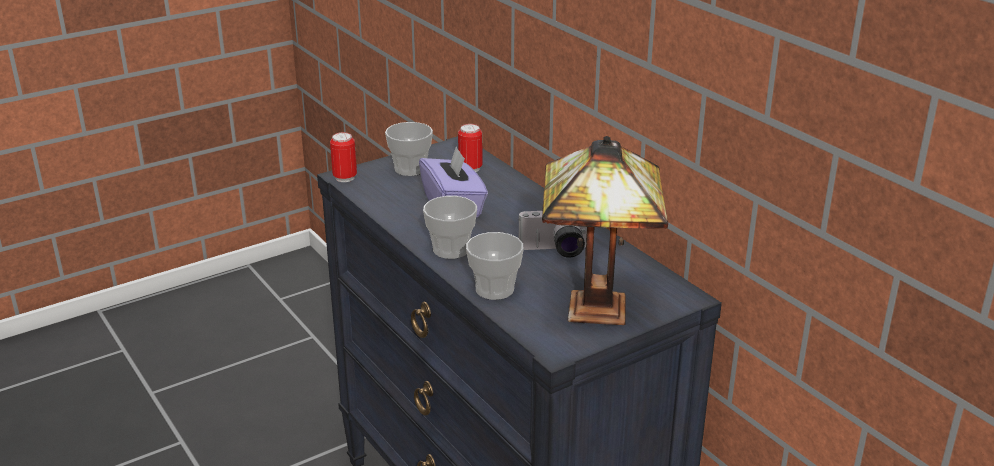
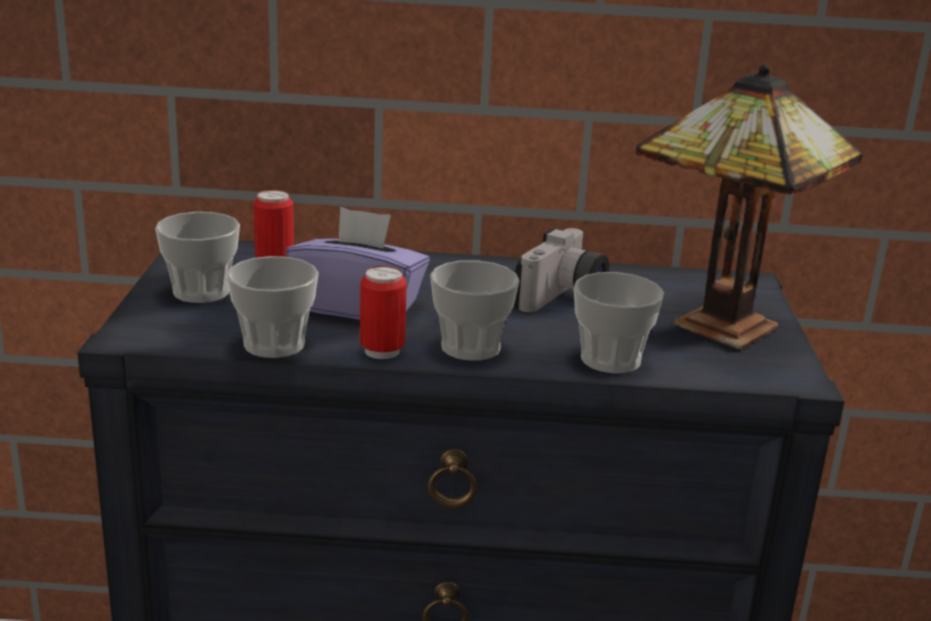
camera: 55 degrees left, 5 degrees down
(345, 178) = (135, 337): can -> can (382, 351)
(382, 206) = (274, 344): none -> cup

